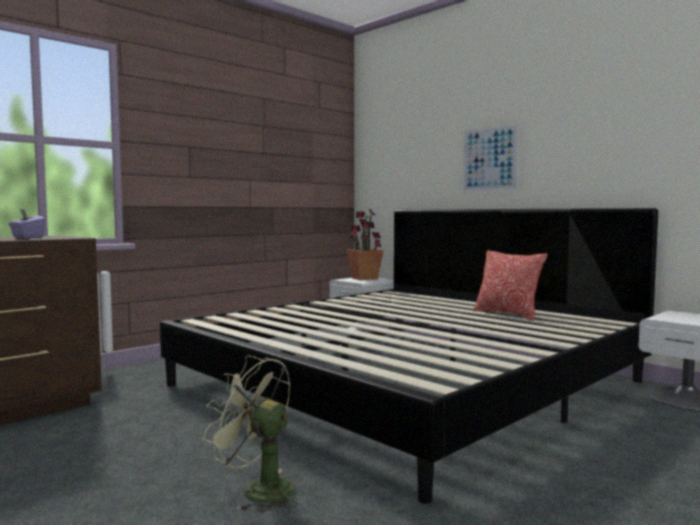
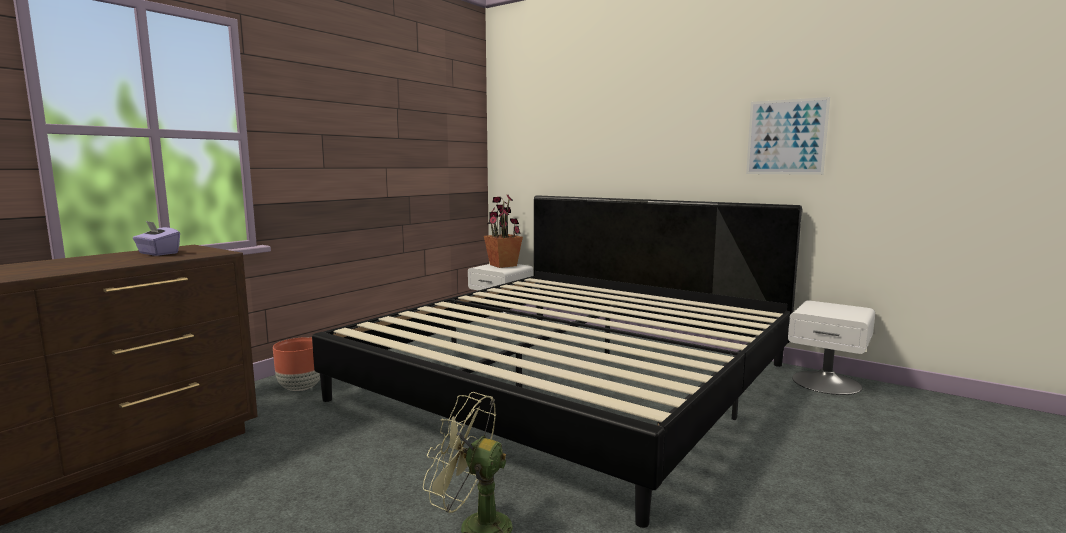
camera: 10 degrees left, 5 degrees up
(152, 375) = (300, 388): none -> brown planter
(489, 158) = (634, 148): picture -> picture (786, 137)
(507, 314) = (661, 307): pillow -> none

